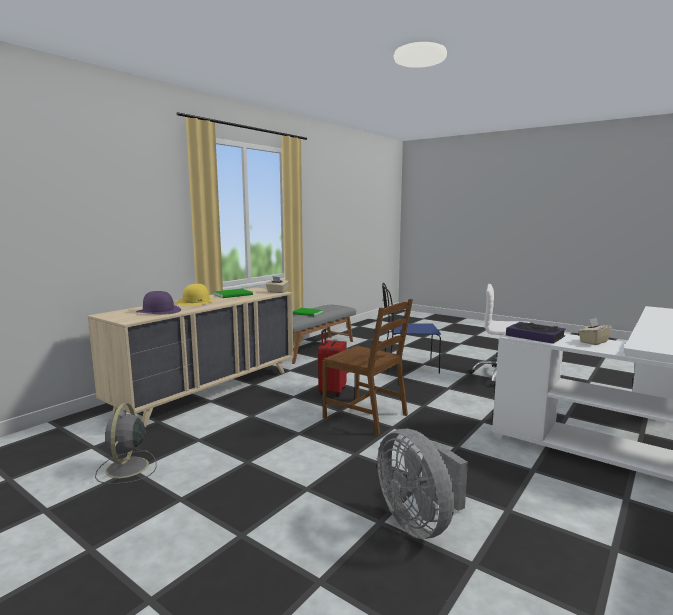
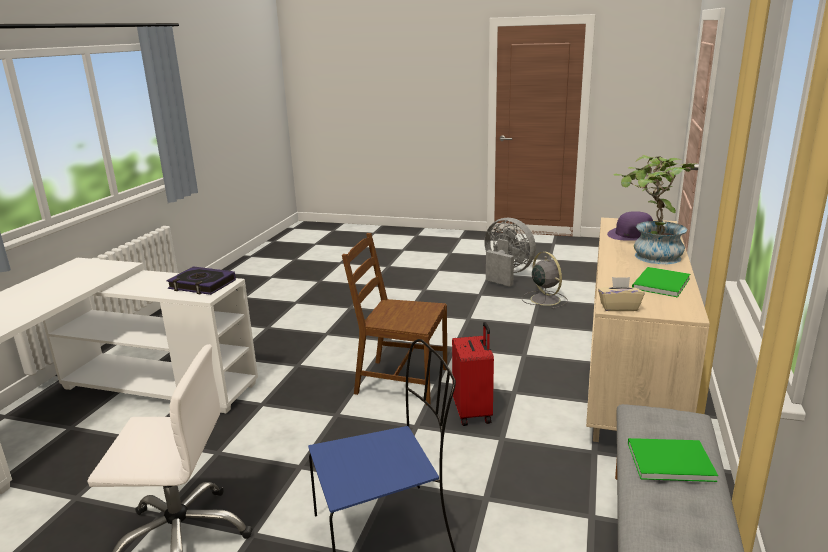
camera: 160 degrees right, 10 degrees up
(196, 302) = (650, 256): yellow hat -> potted plant
(419, 522) = (326, 311): grey fan -> grey fan (506, 274)
(593, 342) = (145, 285): beige tissue box -> none

